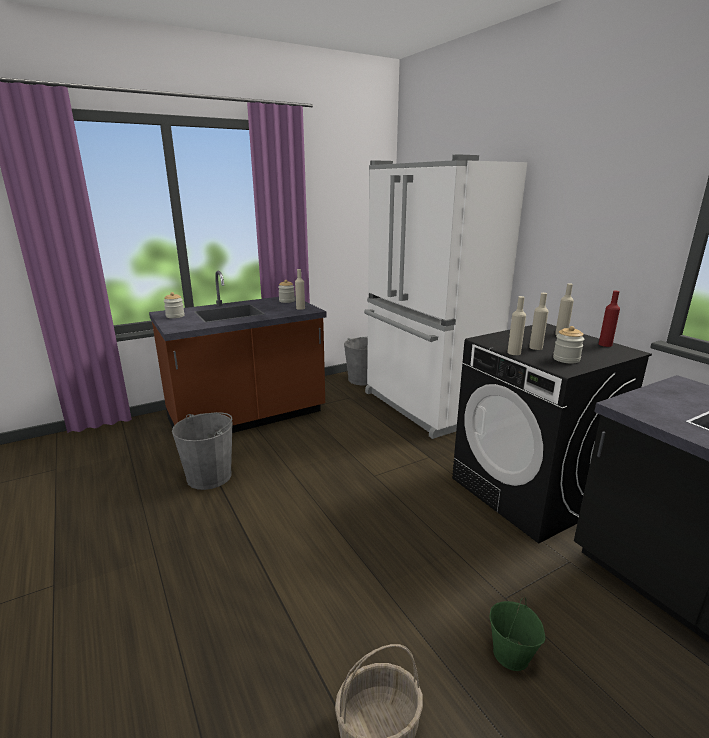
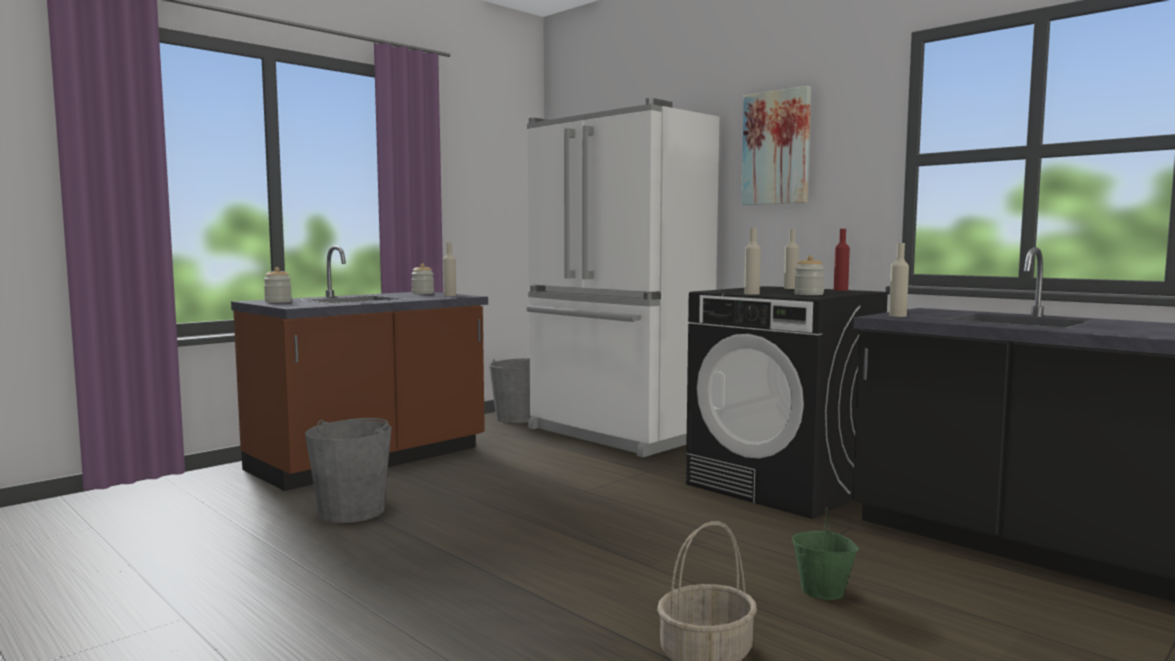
camera: 15 degrees left, 15 degrees down
(535, 347) = (771, 292): beige bottle -> beige bottle (897, 316)
(573, 197) = (776, 148): none -> picture

